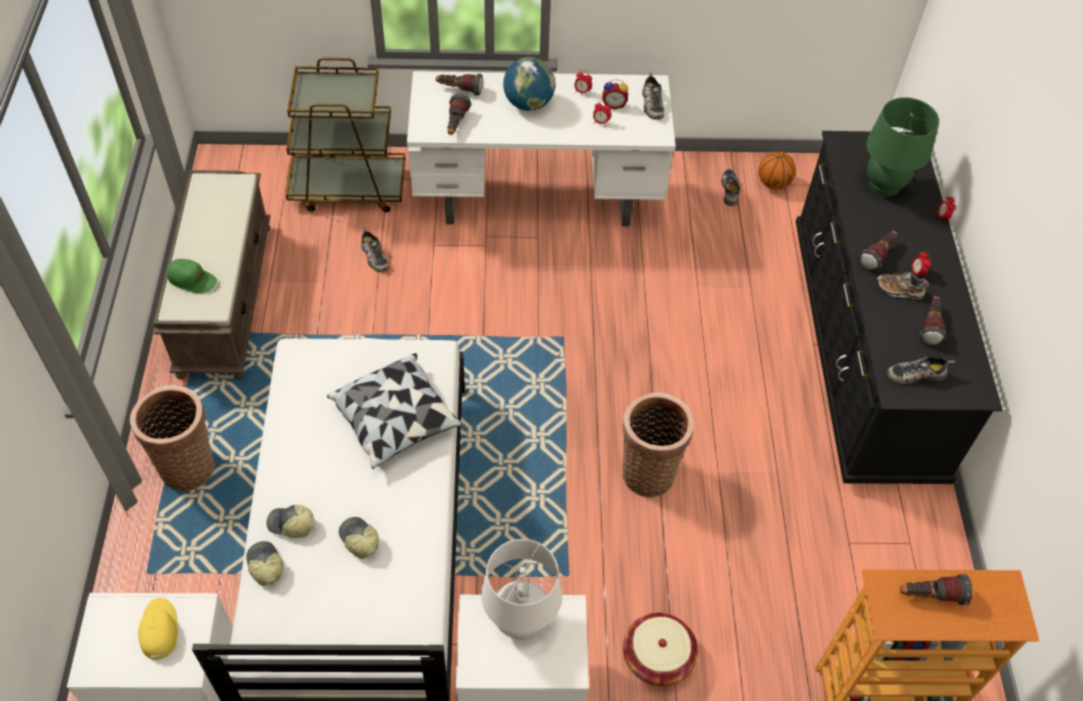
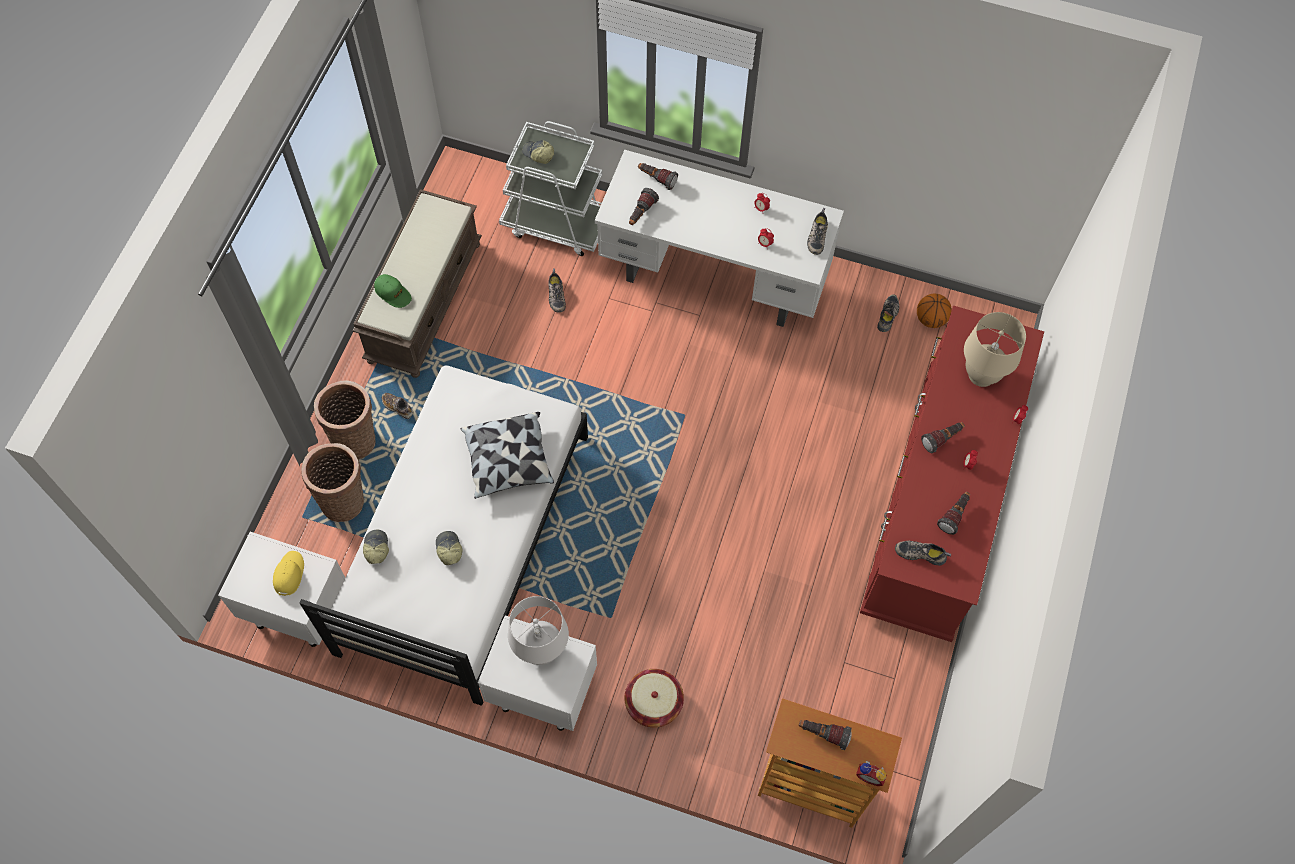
camera: 20 degrees right, 10 degrees up
(291, 525) = (404, 523): cap -> cap (538, 154)
(349, 188) = (556, 223): brown cart -> white cart
(528, 103) = (710, 208): globe -> none
(614, 104) = (783, 228): alarm clock -> alarm clock (870, 775)
(648, 471) = (708, 552): basket -> basket (344, 499)
(864, 349) = (937, 501): black dresser -> red dresser
(884, 185) = (981, 374): green table lamp -> beige table lamp
(899, 290) = (944, 476): shoe -> shoe (398, 407)

